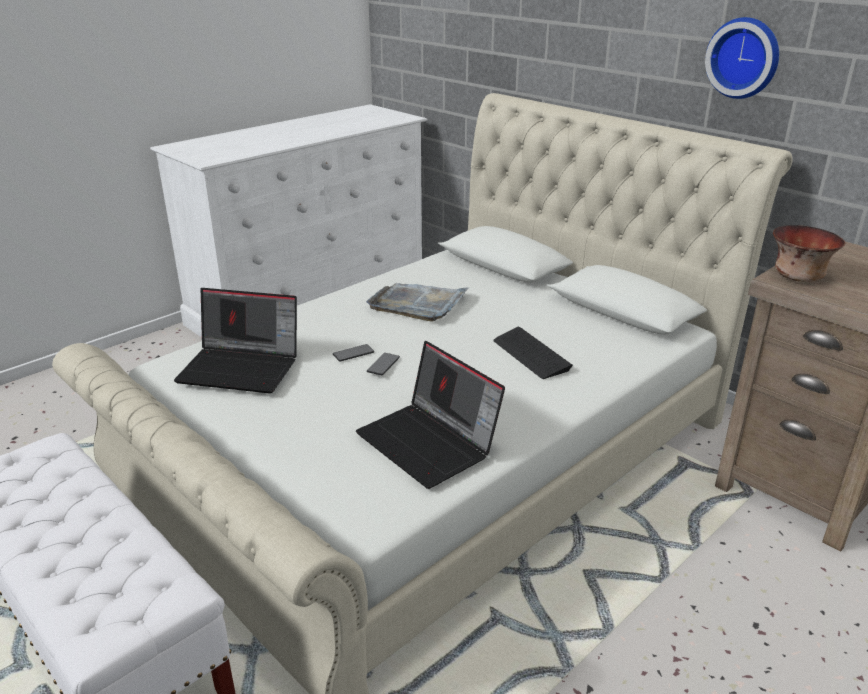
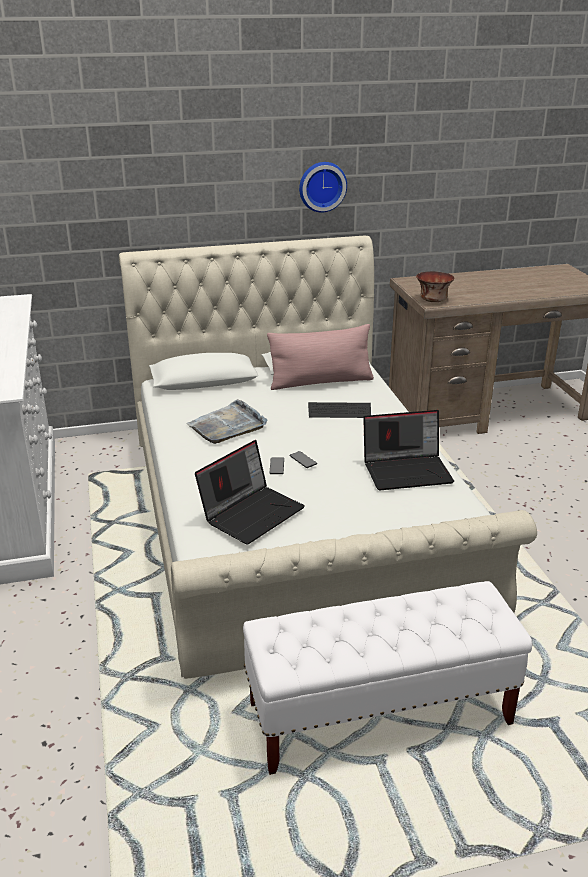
camera: 60 degrees left, 0 degrees up
(594, 323) = (321, 382): none -> pink pillow

